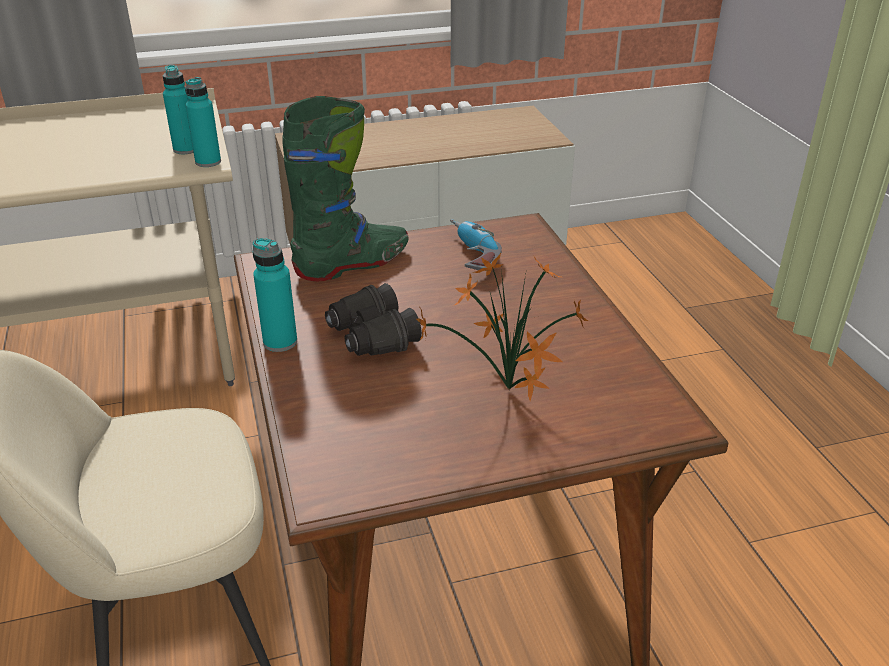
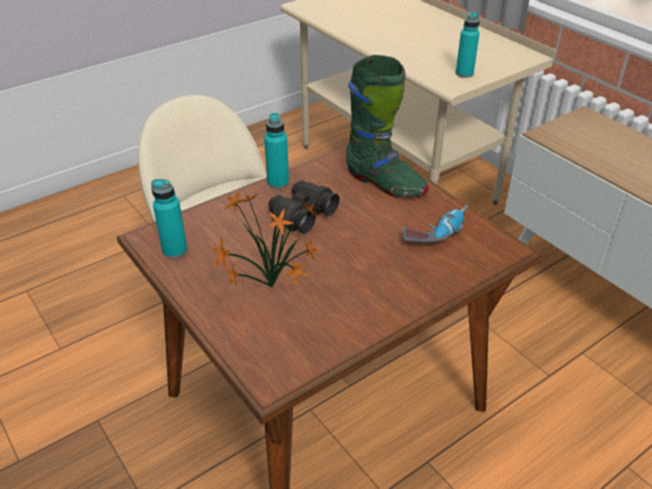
camera: 70 degrees right, 5 degrees up
(208, 162) = (454, 86): turquoise bottle -> turquoise bottle (174, 250)

